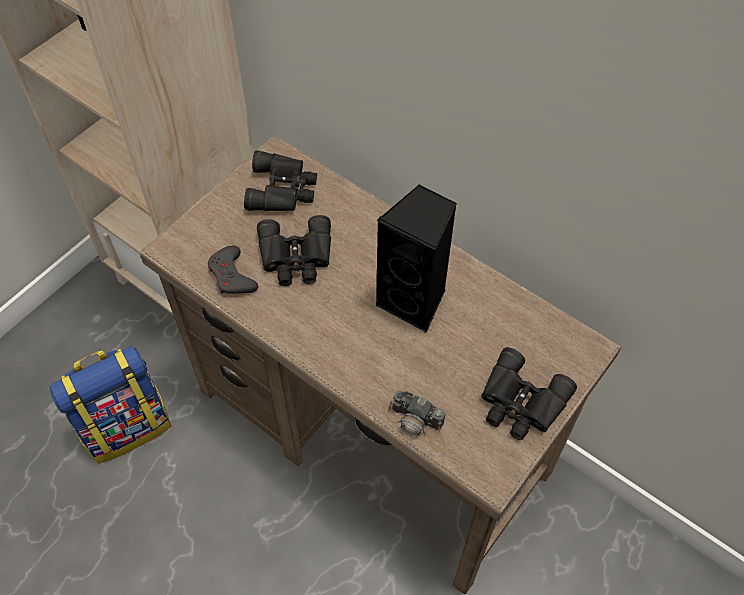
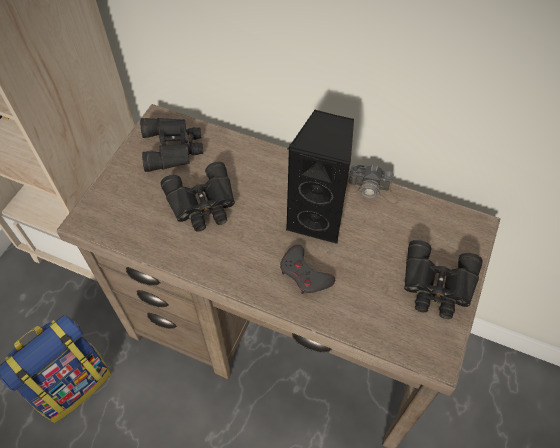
camera: 15 degrees left, 0 degrees up
(232, 276) = (149, 232): grey game controller -> grey game controller (304, 274)
(418, 425) = (357, 327): camera -> camera (372, 190)

